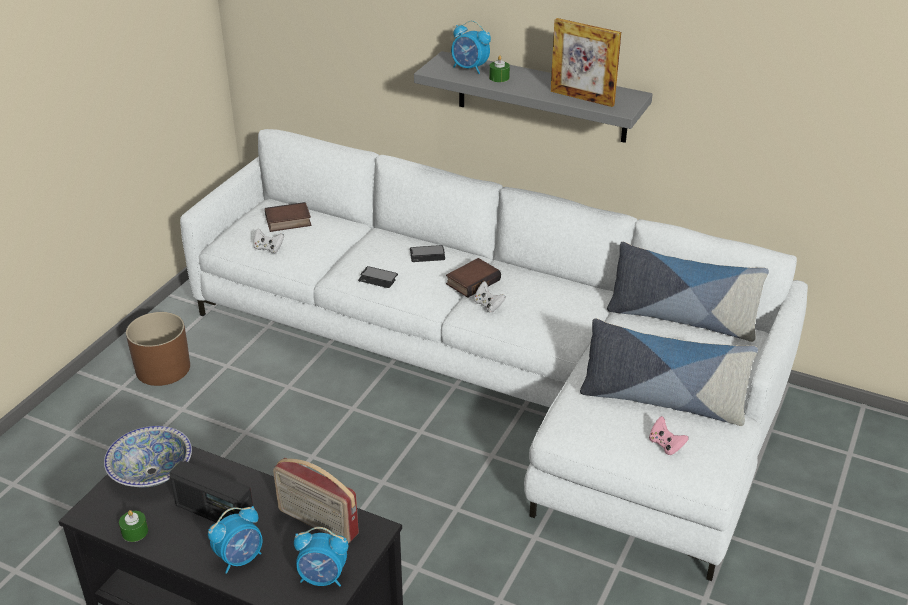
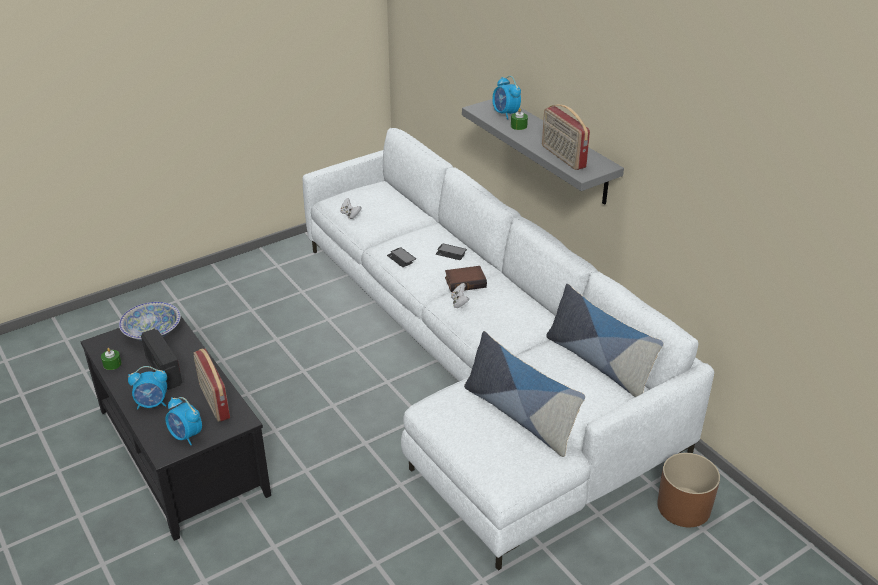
camera: 30 degrees right, 0 degrees up
(163, 368) = (262, 279): brown planter -> brown planter (684, 507)
(287, 222) = (378, 200): book -> none
(582, 98) = (562, 157): picture frame -> radio
(665, 445) = (490, 447): pink game controller -> none

